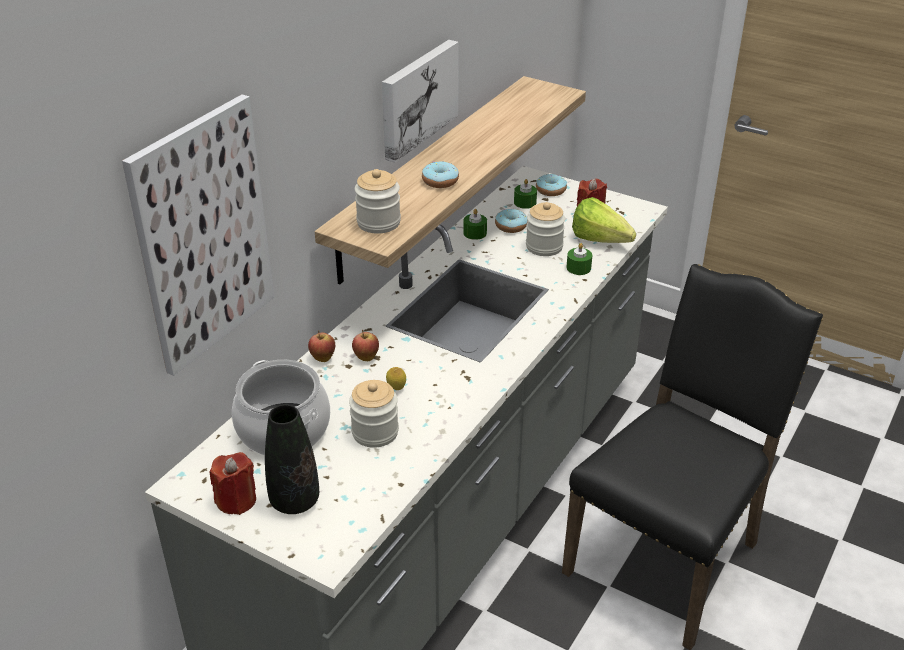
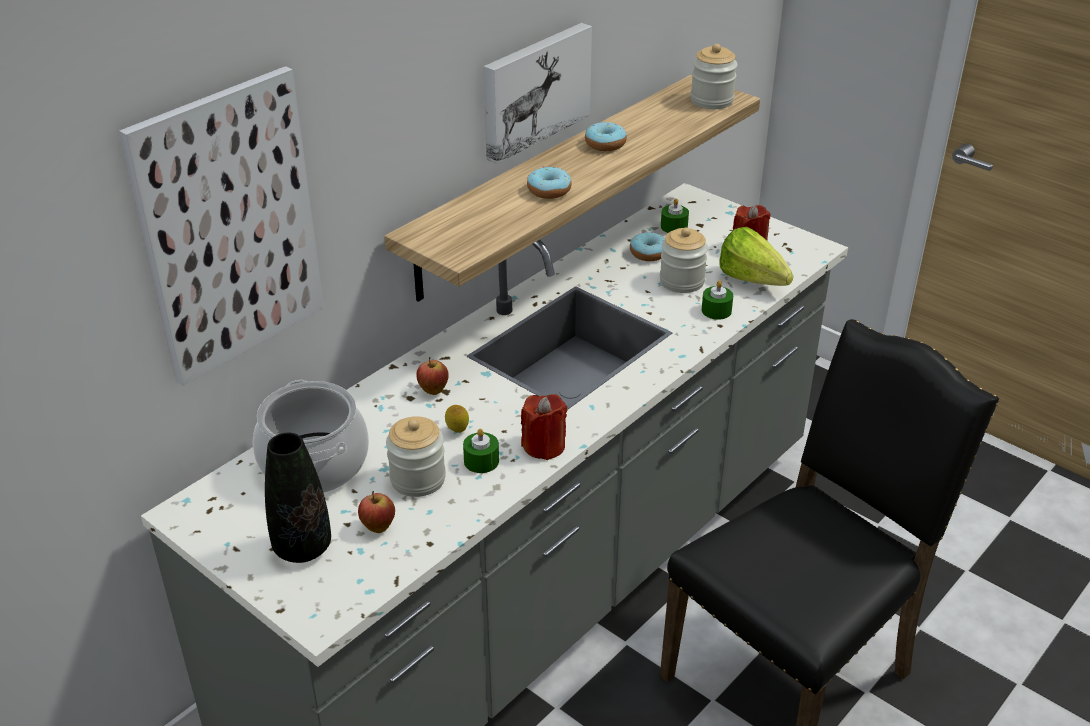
camera: 10 degrees right, 0 degrees up
(236, 500) = (238, 538): red candle -> red candle (544, 446)
(322, 358) = (383, 386): apple -> apple (378, 527)
(378, 222) = (461, 232): jar -> jar (711, 100)
(475, 233) = (603, 257): green candle -> green candle (481, 461)
(550, 190) = (709, 215): donut -> donut (605, 144)

